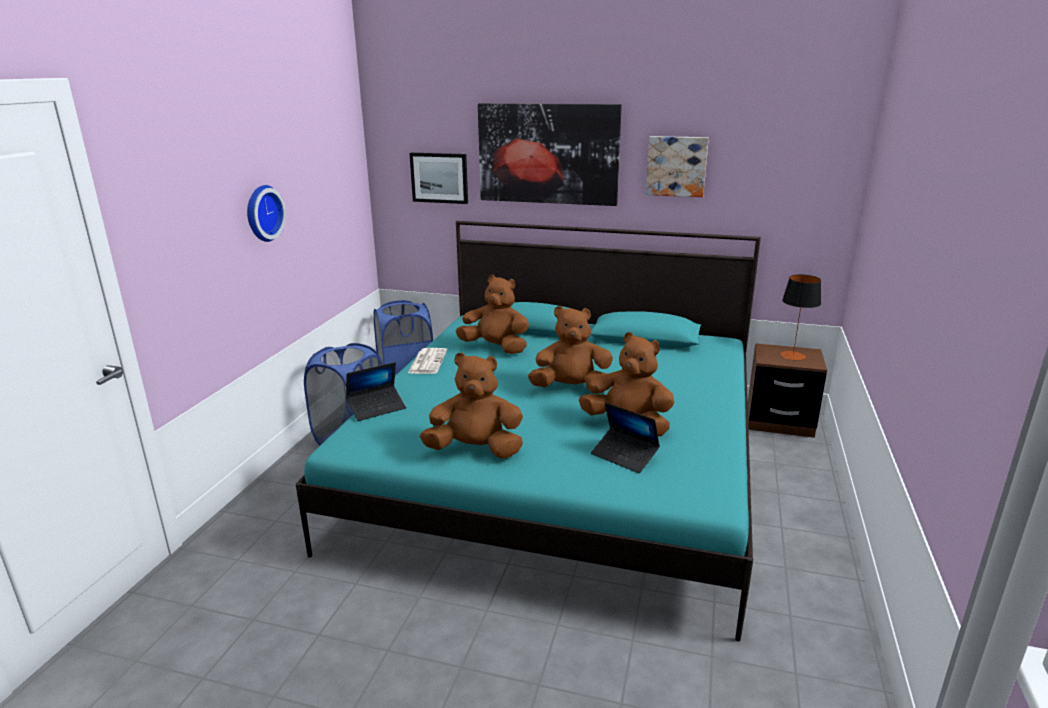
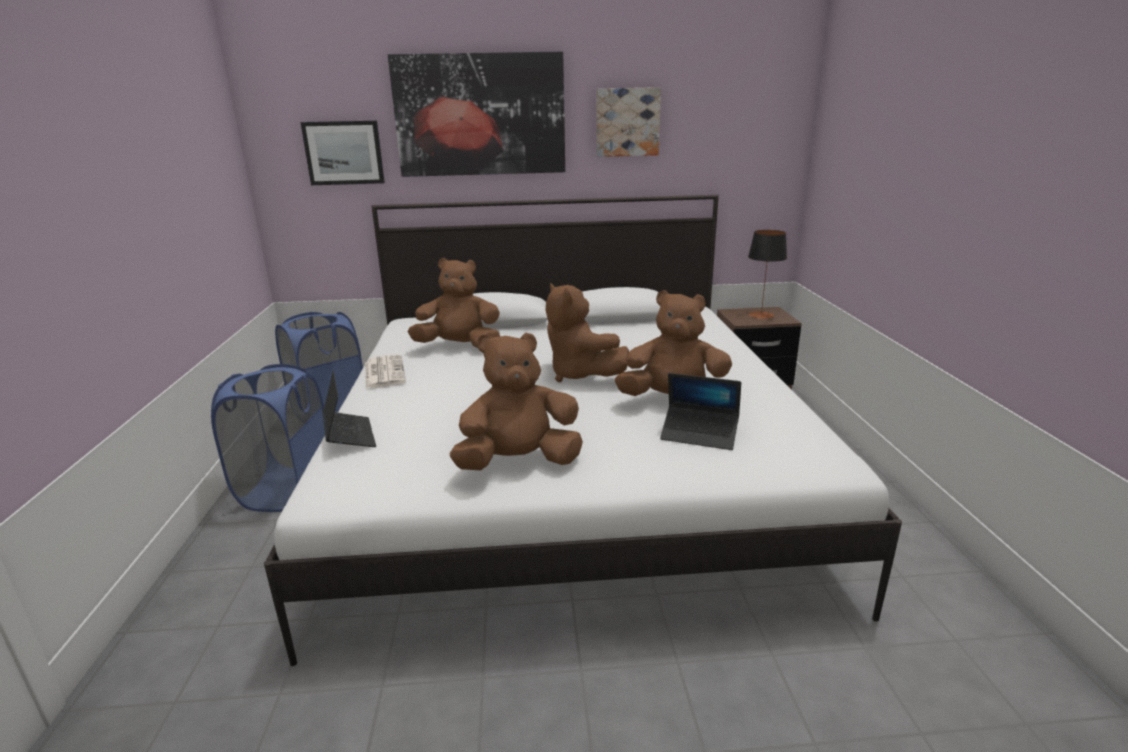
camera: 20 degrees left, 0 degrees up
(262, 213) = (116, 184): wall clock -> none
(377, 408) = (349, 436): laptop -> laptop turned 60 degrees counterclockwise
(561, 468) = (567, 473): turquoise bed -> white bed
(571, 388) = (580, 374): brown plush toy -> brown plush toy turned 105 degrees counterclockwise

